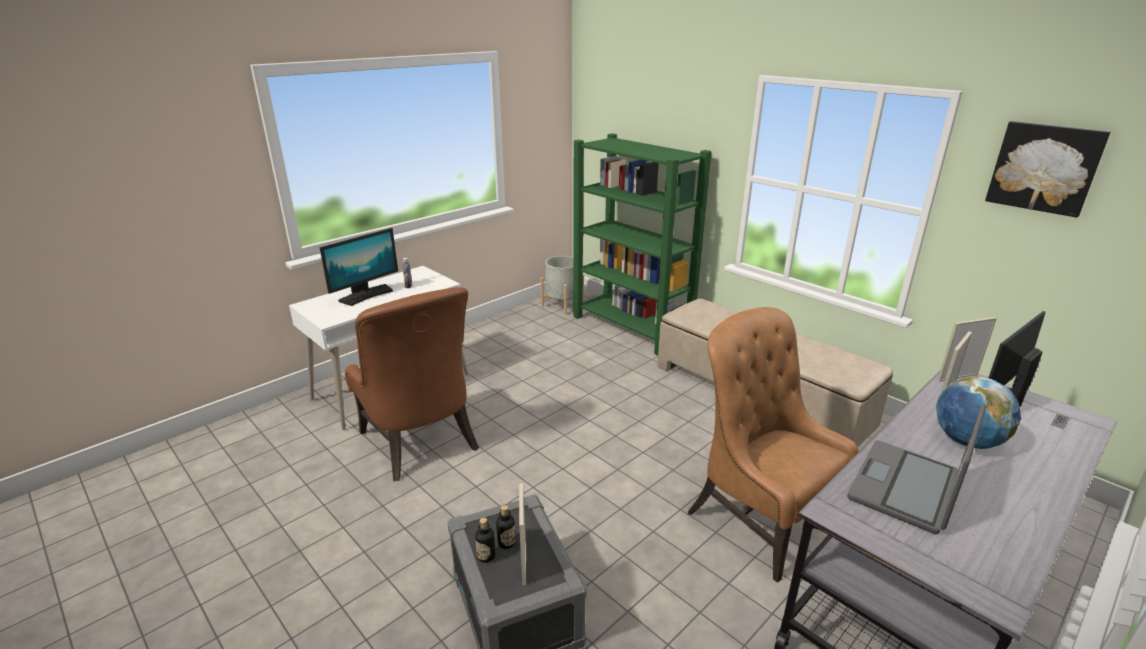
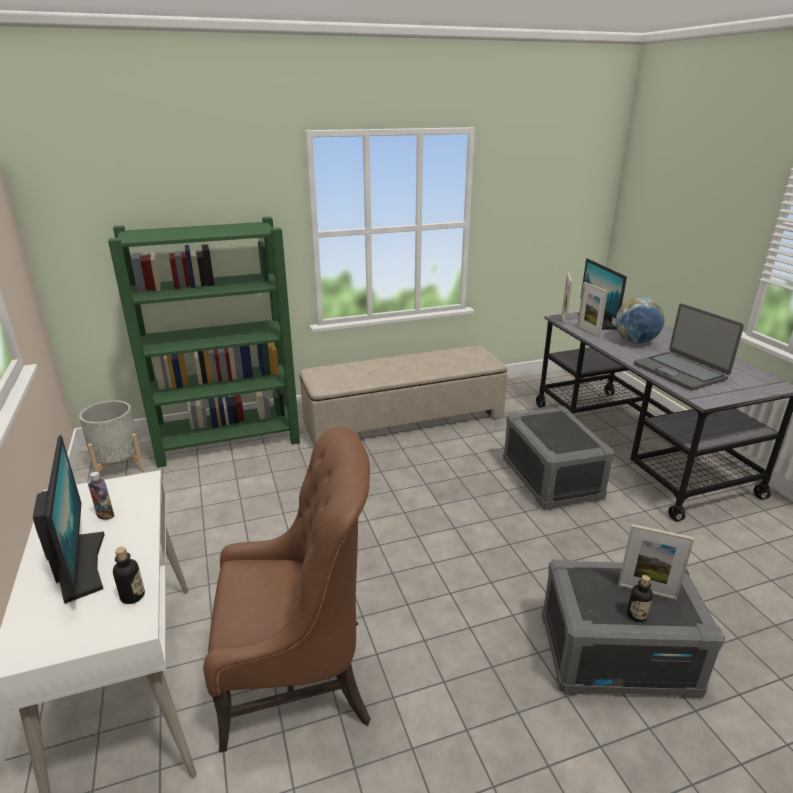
camera: 65 degrees left, 0 degrees up
(506, 542) = (618, 596): bottle -> bottle (132, 596)
(759, 518) = (550, 478): brown chair -> grey storage box
(1044, 167) = (528, 173): picture -> none

